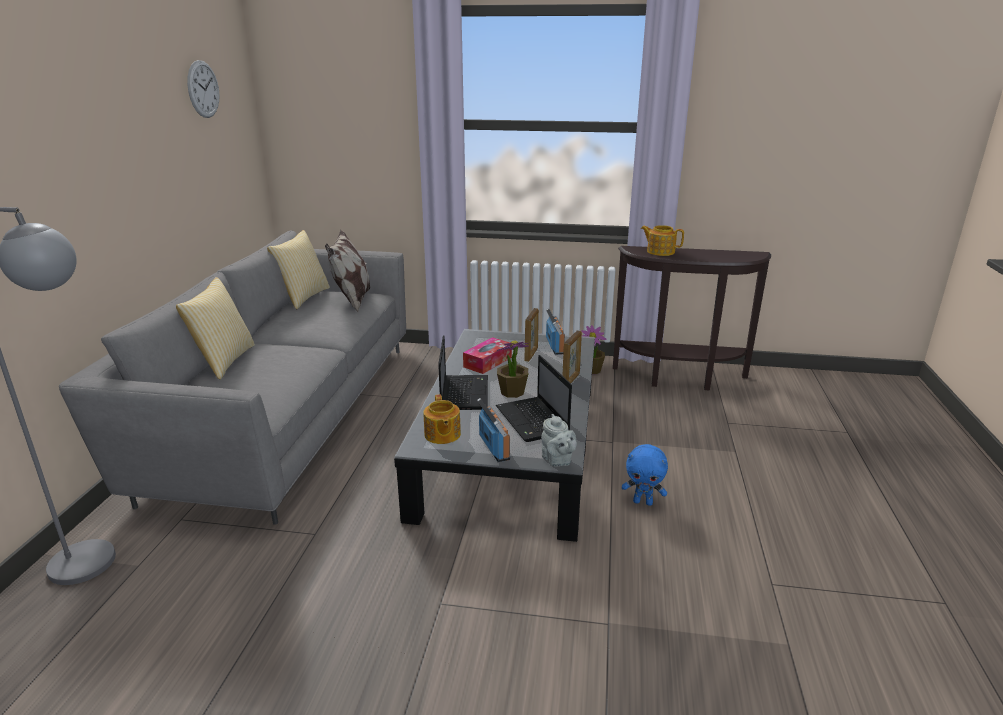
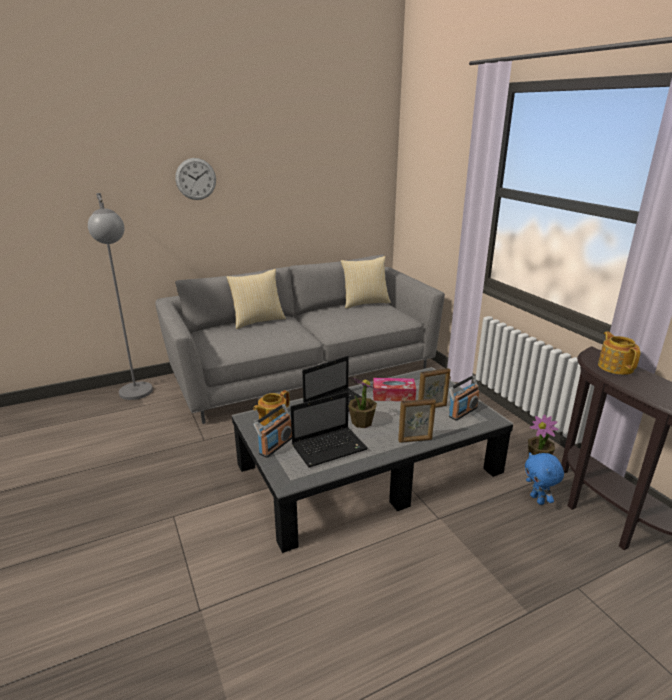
camera: 55 degrees right, 0 degrees up
(203, 89) = (335, 147): wall clock -> wall clock (196, 179)
(352, 301) = (384, 316): pillow -> none
(533, 421) = (330, 447): laptop -> laptop turned 150 degrees counterclockwise
(557, 460) = (284, 479): grey teapot -> none
(643, 502) = (369, 572): blue plush toy -> blue plush toy (538, 500)

